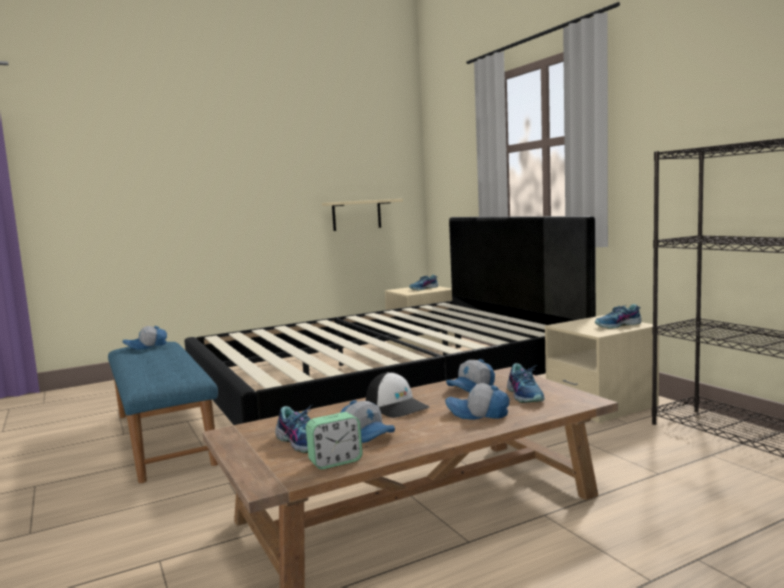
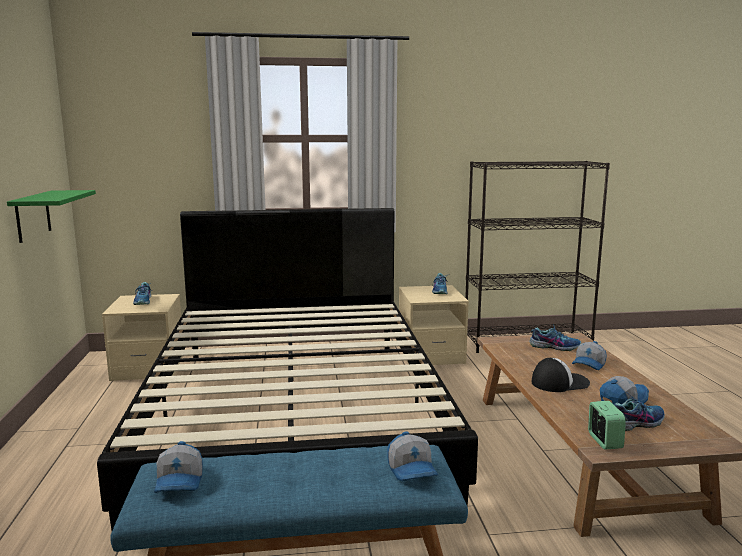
camera: 70 degrees left, 5 degrees up
(335, 461) = (679, 416): alarm clock -> alarm clock (604, 441)
(356, 215) = (33, 216): beige shelf -> green shelf
(471, 387) = (525, 355): cap -> cap (412, 469)

